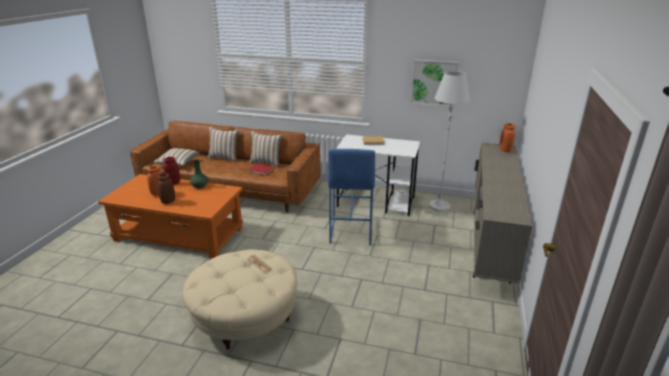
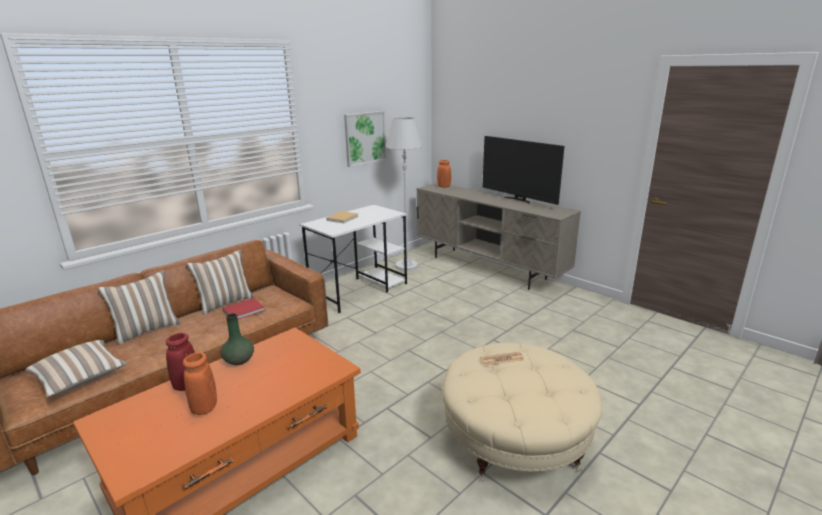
camera: 60 degrees left, 5 degrees down
(168, 201) = (253, 400): brown vase -> none
(350, 231) = (399, 320): blue stool -> none
(518, 189) = (518, 200): none -> television

